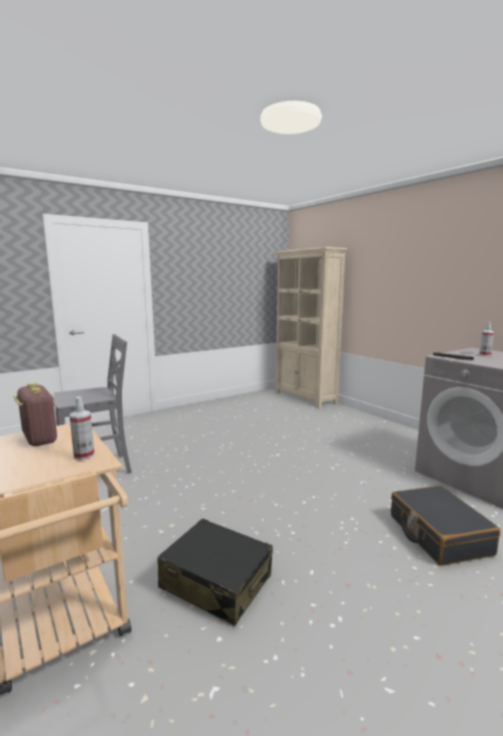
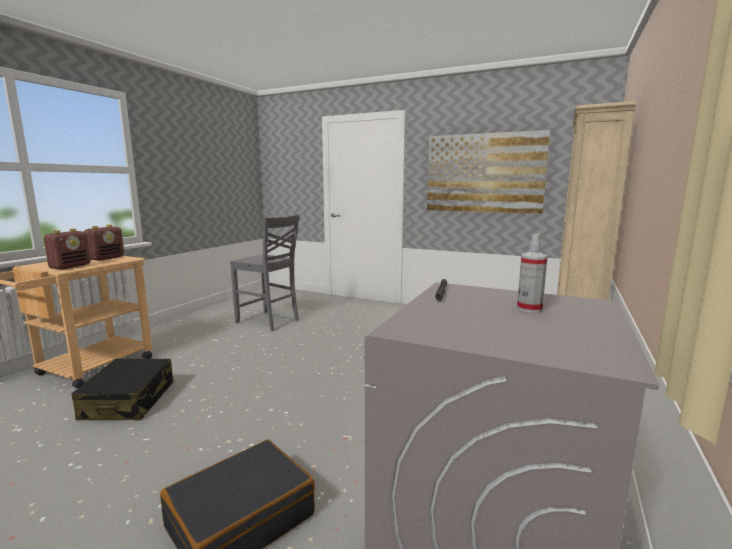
camera: 60 degrees right, 0 degrees up
(84, 455) = (71, 266): spray bottle -> radio
(217, 284) = (484, 173): none -> picture

